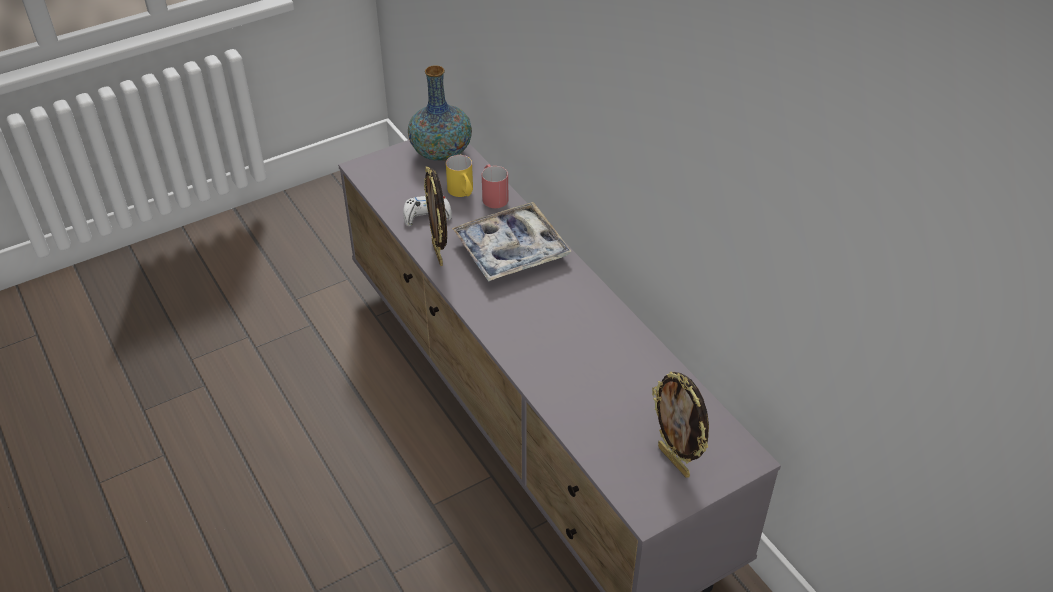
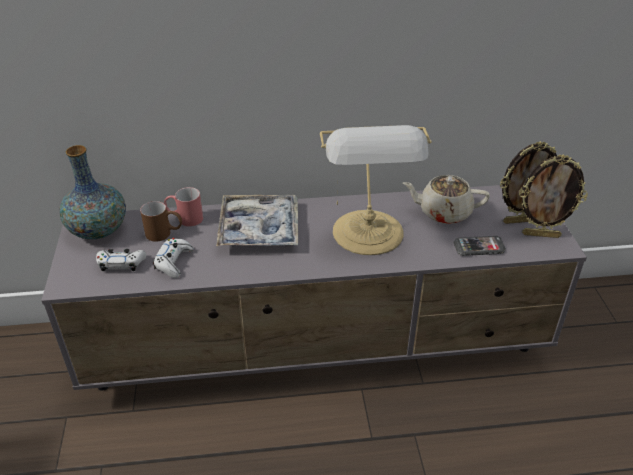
camera: 65 degrees left, 5 degrees down
(406, 186) = (121, 263): none -> white game controller
(439, 253) = (230, 269): picture frame -> picture frame (541, 234)
(462, 193) = (164, 234): yellow mug -> brown mug
(555, 333) = (369, 235): none -> table lamp
(593, 432) = (479, 247): none -> phone
(640, 385) = (443, 212): none -> beige teapot

